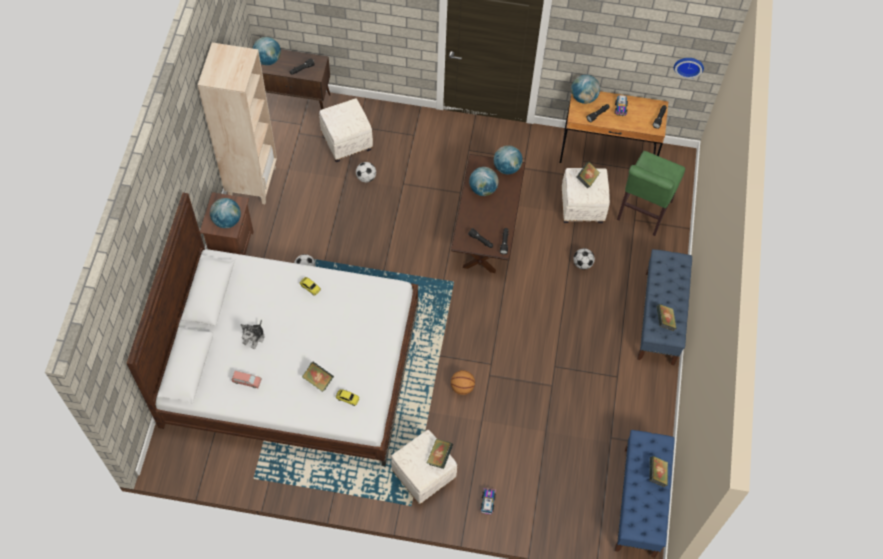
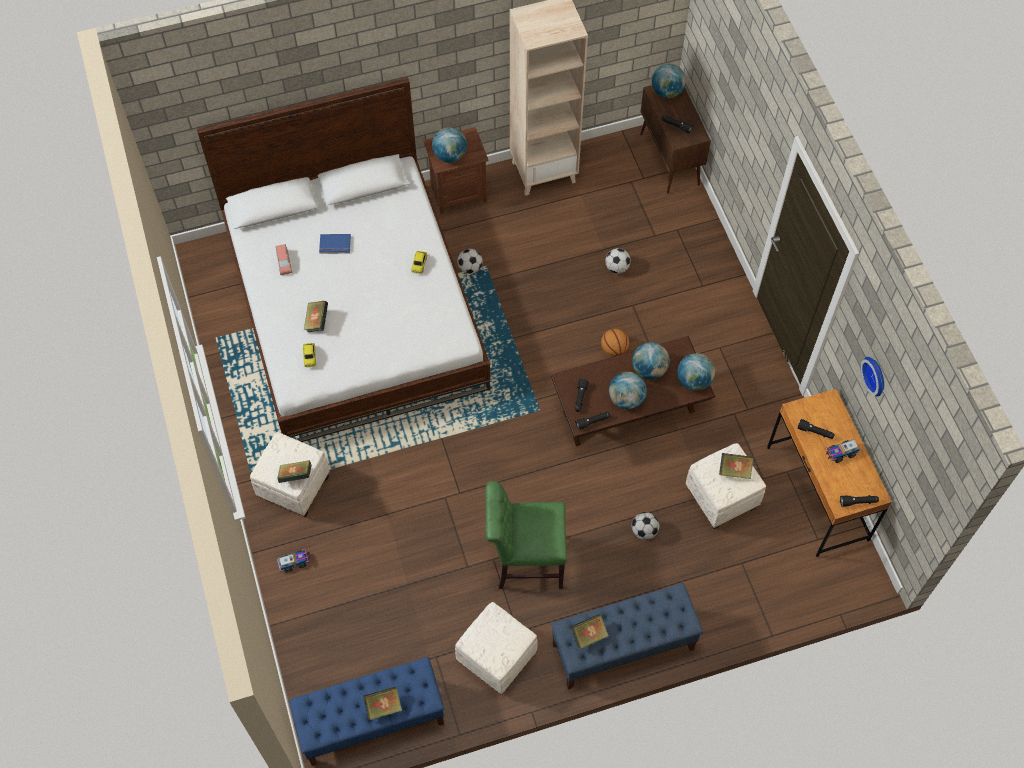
camera: 65 degrees right, 0 degrees up
(254, 337) = (335, 245): plush toy -> blue book
(347, 142) = (650, 229): white ottoman -> white ottoman (497, 658)
(462, 387) = (415, 477): basketball -> basketball (613, 349)
(583, 98) = (828, 406): globe -> globe (626, 399)
(643, 213) = (758, 568): green chair -> green chair (525, 562)
(688, 65) = (919, 478): wall clock -> wall clock (876, 375)

